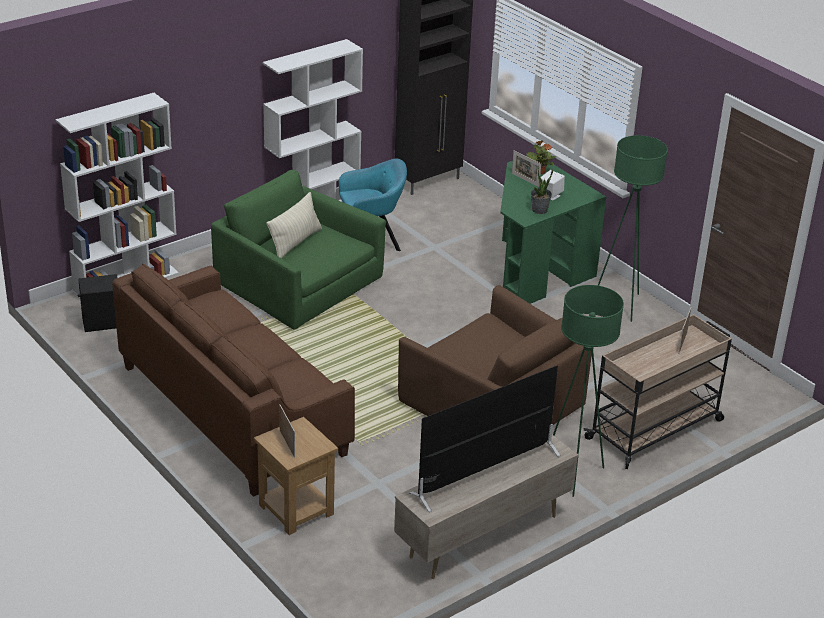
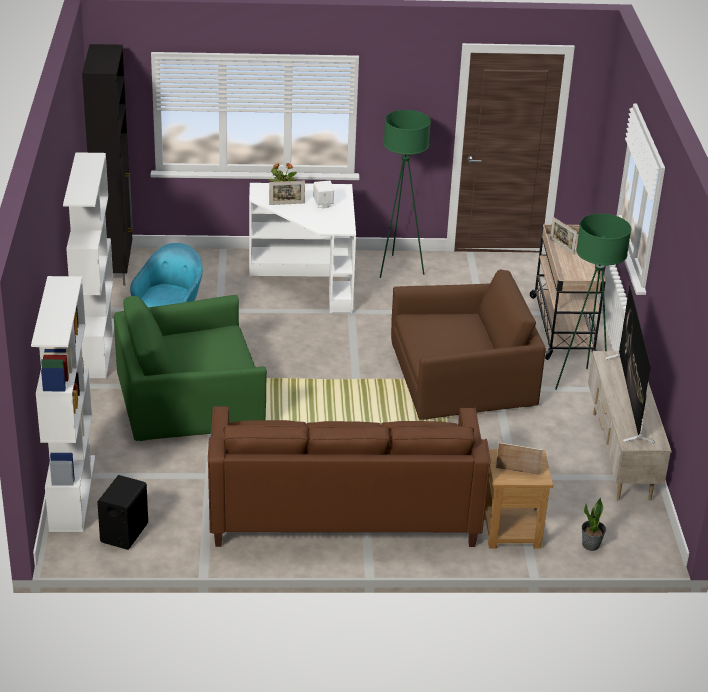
camera: 55 degrees left, 0 degrees up
(295, 243) = (194, 357): beige pillow -> none
(534, 269) = (307, 281): green desk -> white desk
(539, 210) = (339, 217): potted plant -> potted plant (591, 545)

